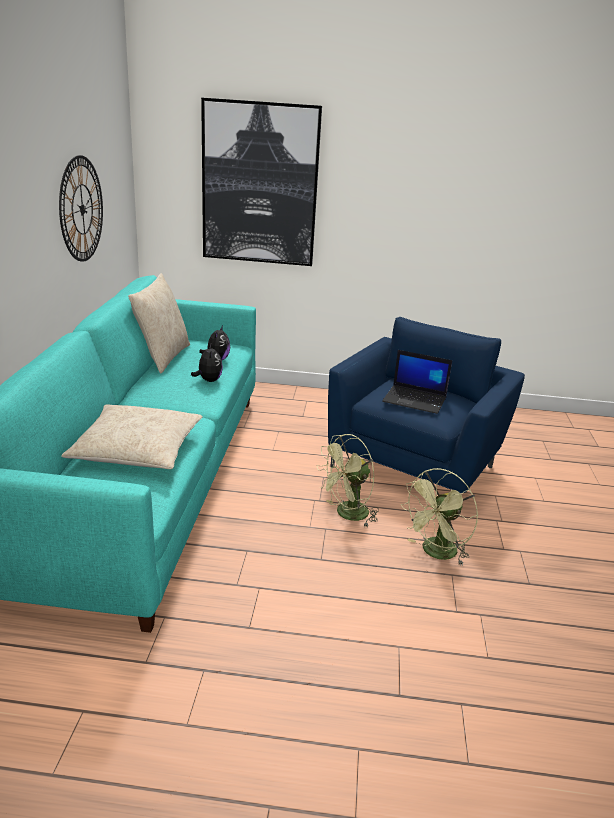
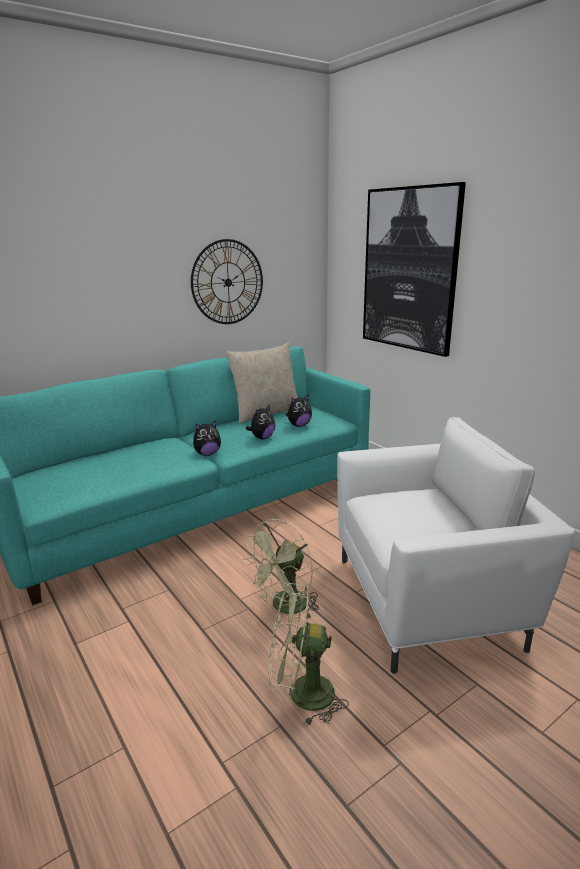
camera: 50 degrees right, 5 degrees down
(137, 449) = (121, 464): beige pillow -> none
(184, 411) = (207, 454): none -> plush toy
(347, 515) = (285, 608): green fan -> green fan turned 60 degrees counterclockwise
(415, 400) = (405, 513): laptop -> none
(415, 466) = (429, 601): blue armchair -> white armchair

